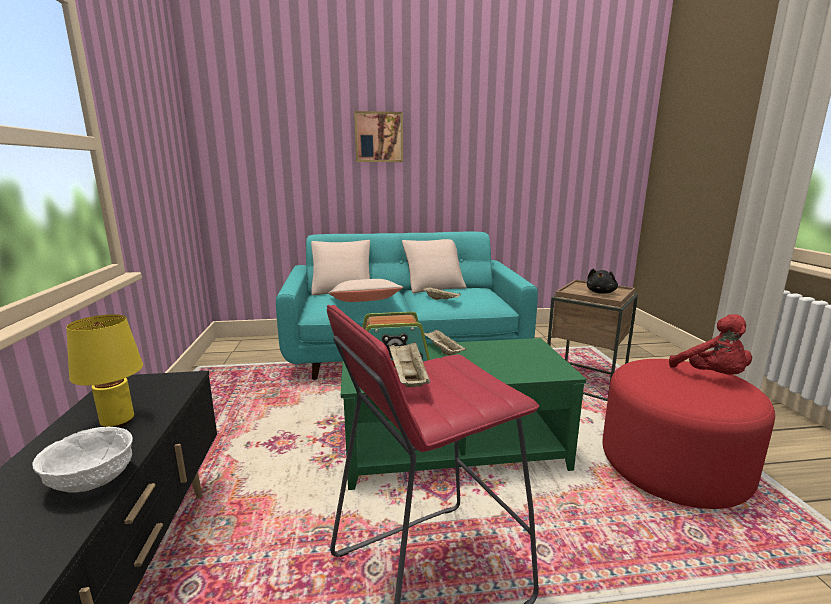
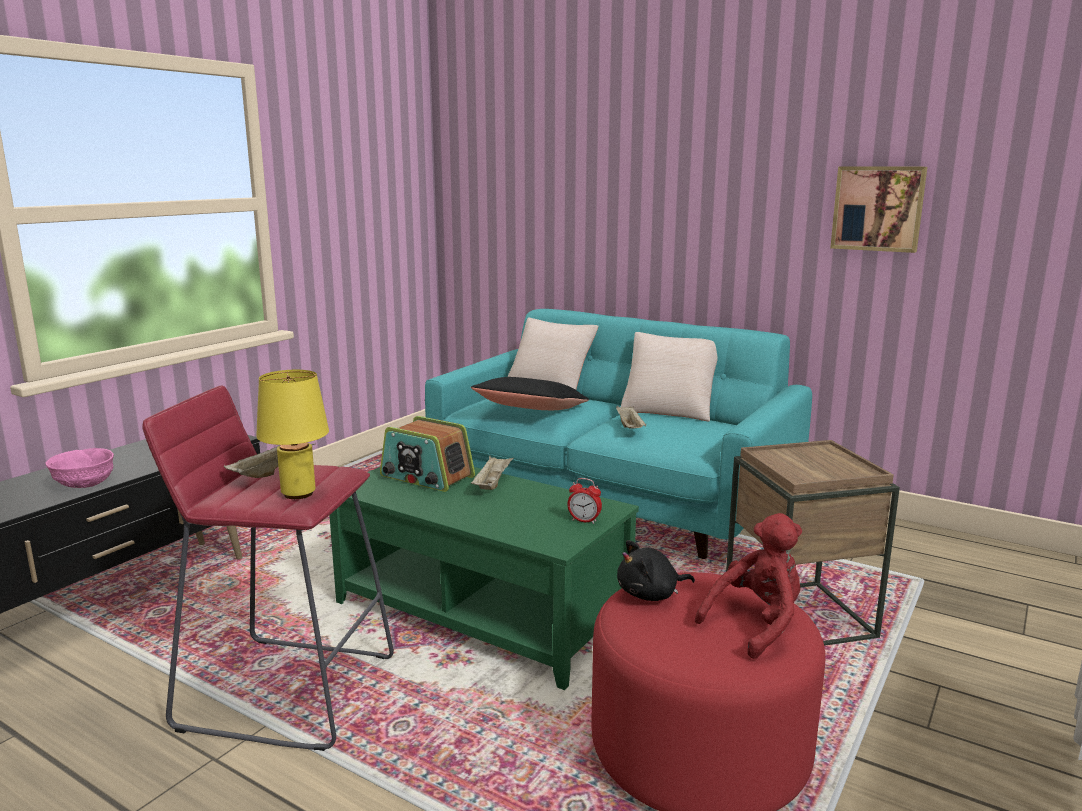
camera: 40 degrees right, 0 degrees up
(91, 481) = (84, 484): white bowl -> pink bowl
(119, 422) = (150, 456): yellow table lamp -> yellow table lamp (299, 494)
(364, 303) = (531, 411): beige pillow -> black pillow
(378, 137) = (642, 175): picture -> picture (878, 208)
(540, 354) = (584, 521): none -> alarm clock
(601, 292) = (814, 467): black plush toy -> black plush toy (651, 594)
(712, 376) = (756, 624): red plush toy -> red plush toy turned 150 degrees counterclockwise

